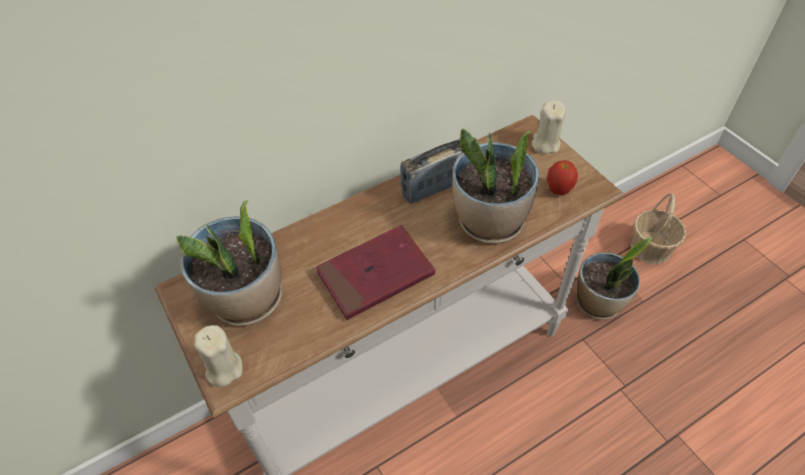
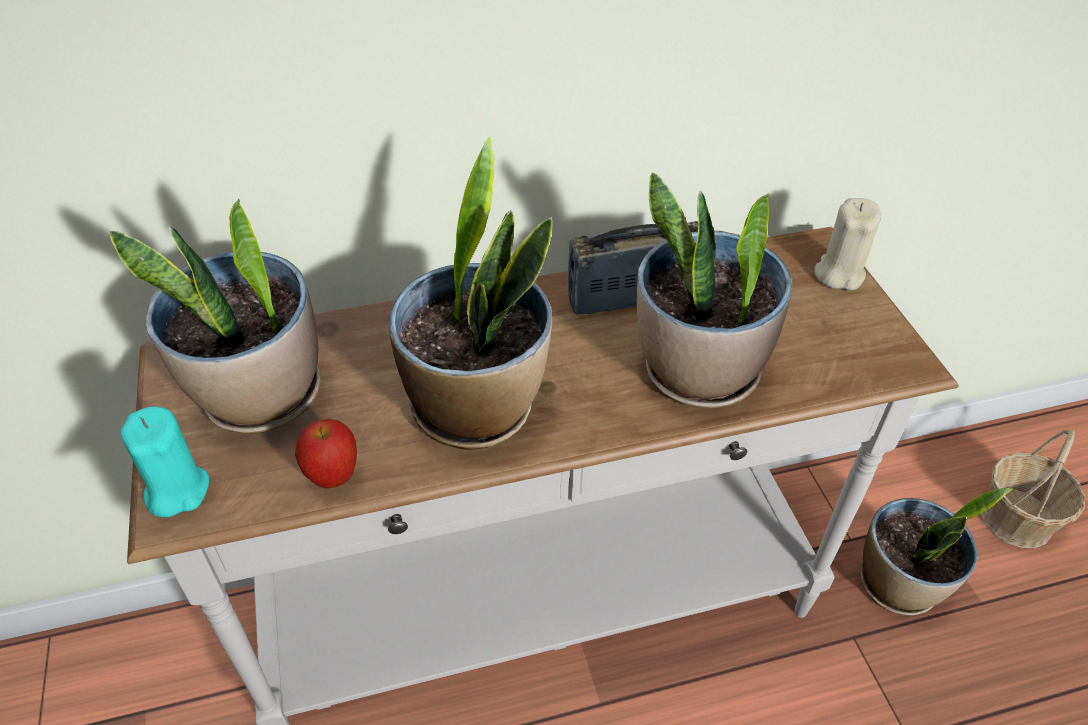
camera: 15 degrees right, 5 degrees down
(223, 368) = (177, 490): beige candle -> turquoise candle
(375, 275) = (476, 408): red book -> potted plant
(558, 191) = (837, 350): apple -> apple (333, 477)

